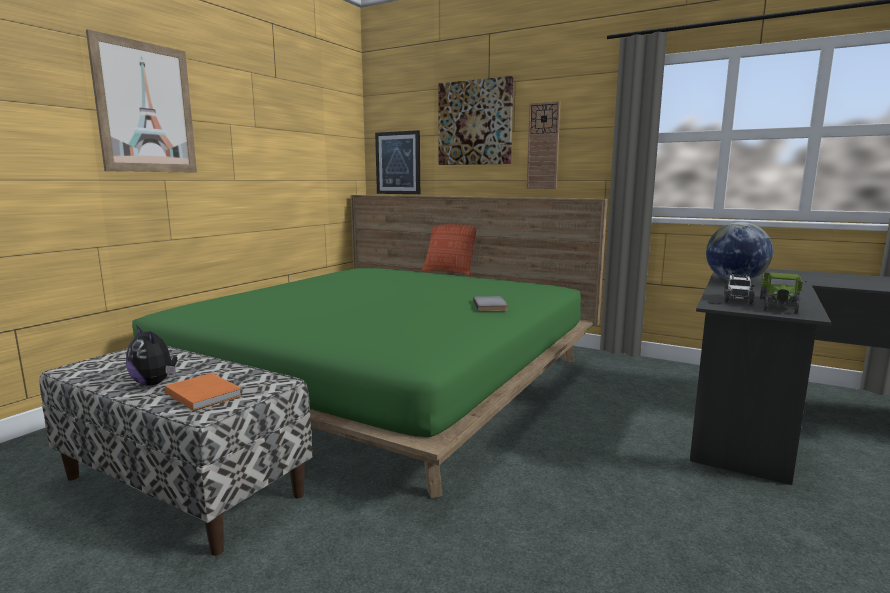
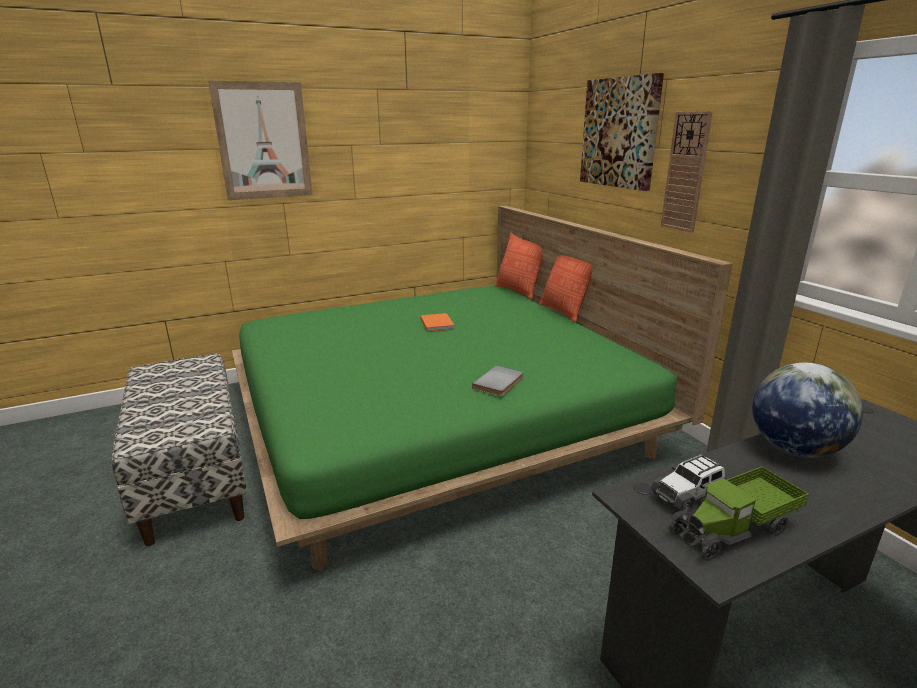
camera: 35 degrees right, 10 degrees up
(155, 383) = (159, 400): plush toy -> none
(204, 393) = (162, 423): orange book -> orange book (437, 324)
(390, 267) = (518, 291): none -> orange pillow
(398, 163) = (549, 173): picture -> none

